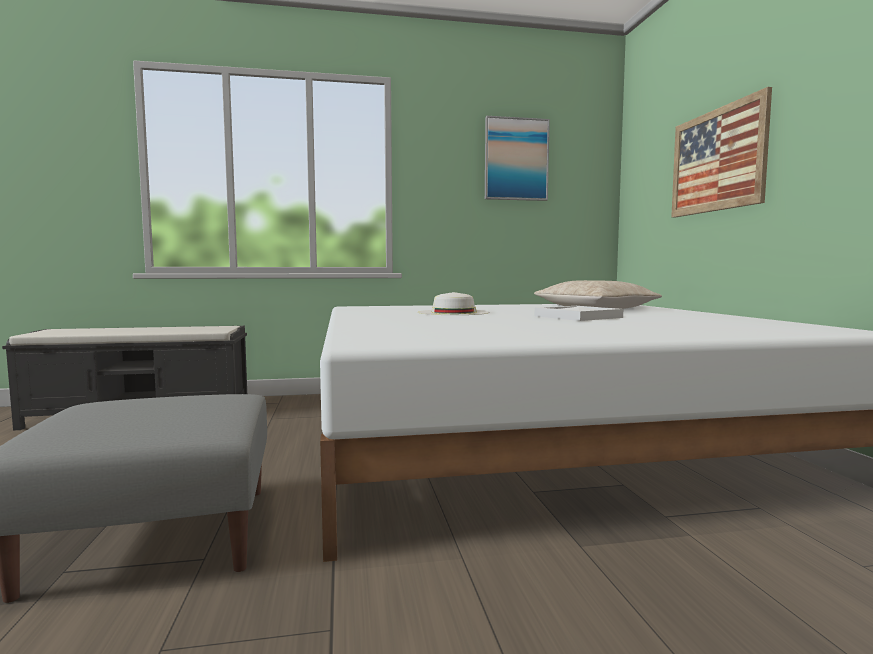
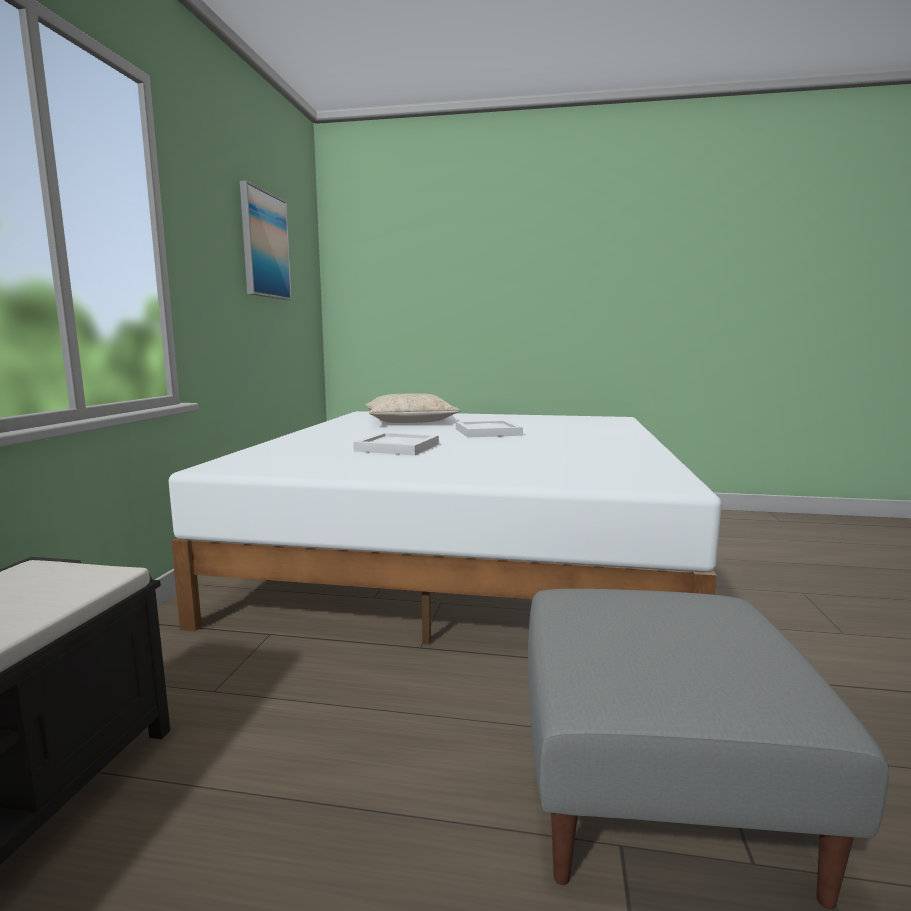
camera: 70 degrees left, 5 degrees up
(453, 312) = (396, 447): white hat -> white tray
(717, 160) = (467, 290): picture -> none

